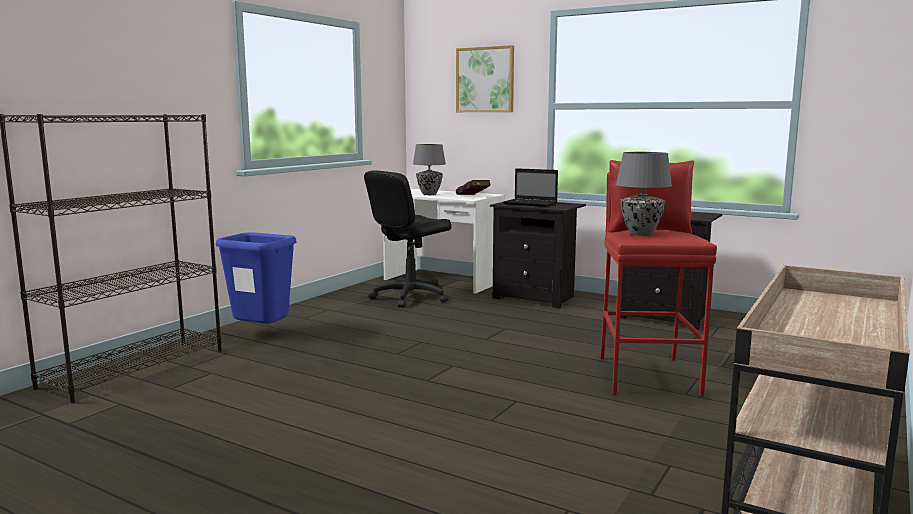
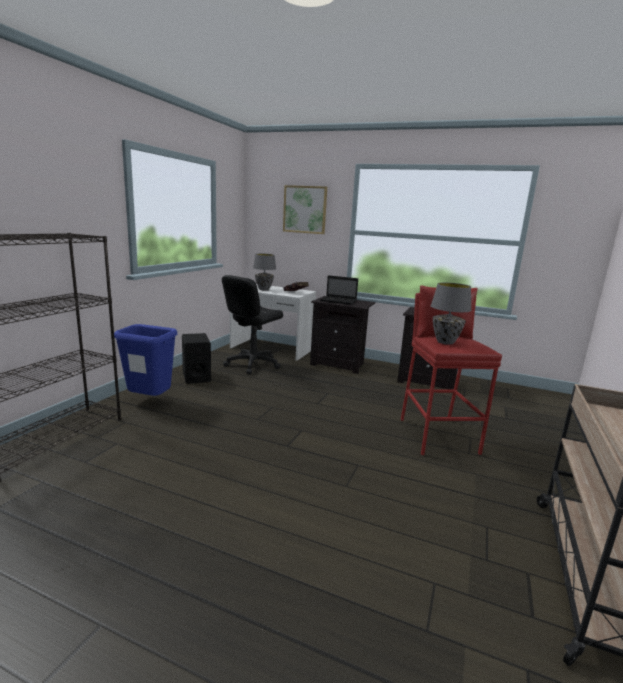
camera: 10 degrees left, 5 degrees up
(329, 310) = (196, 376): none -> black speaker

